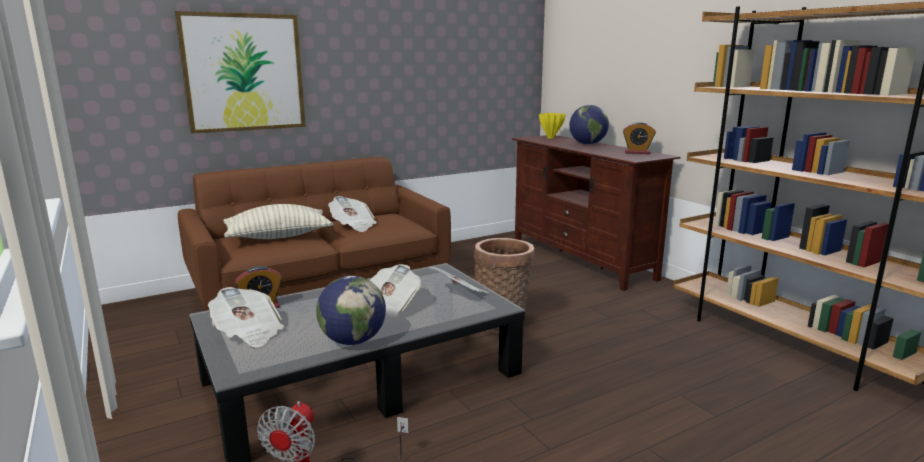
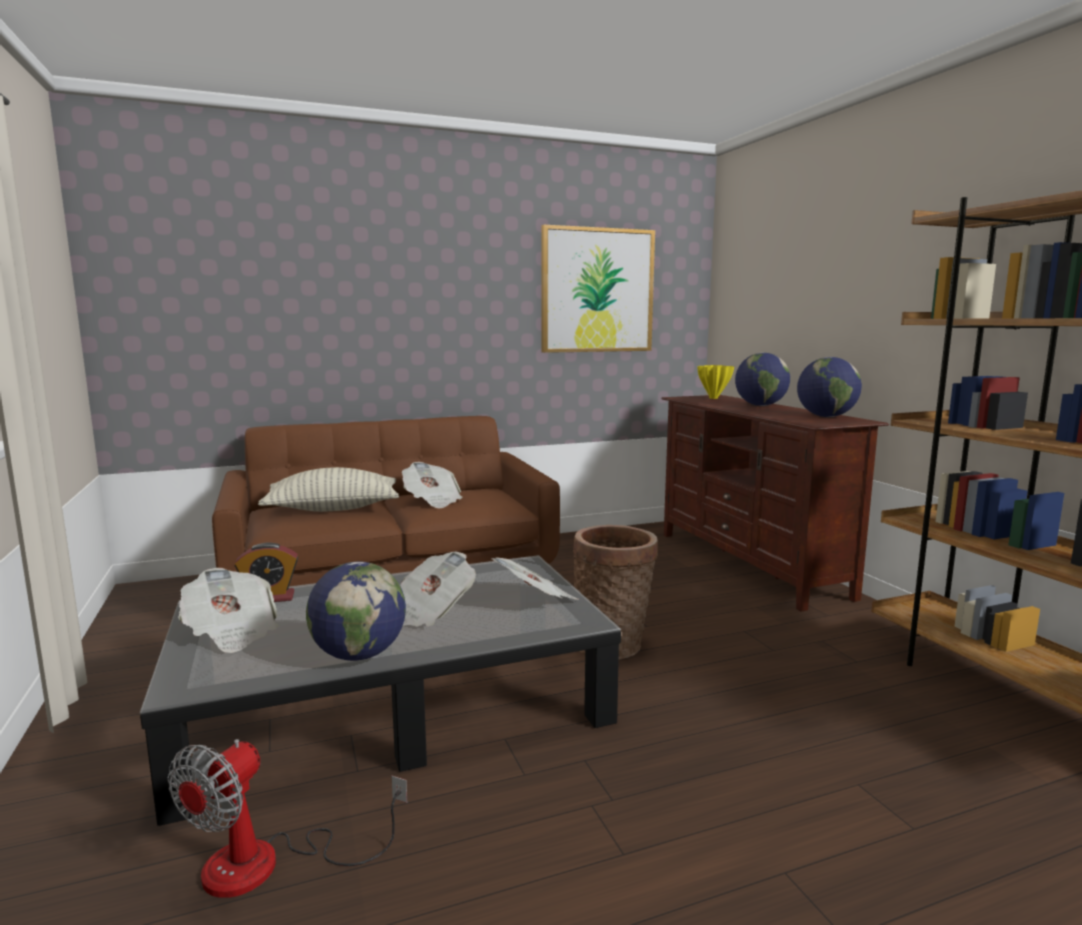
camera: 10 degrees right, 5 degrees down
(244, 72) = (316, 306): picture -> picture (597, 290)
(637, 152) = (826, 416): alarm clock -> globe

